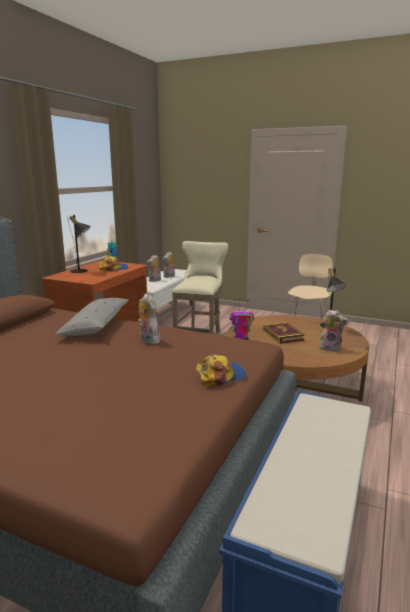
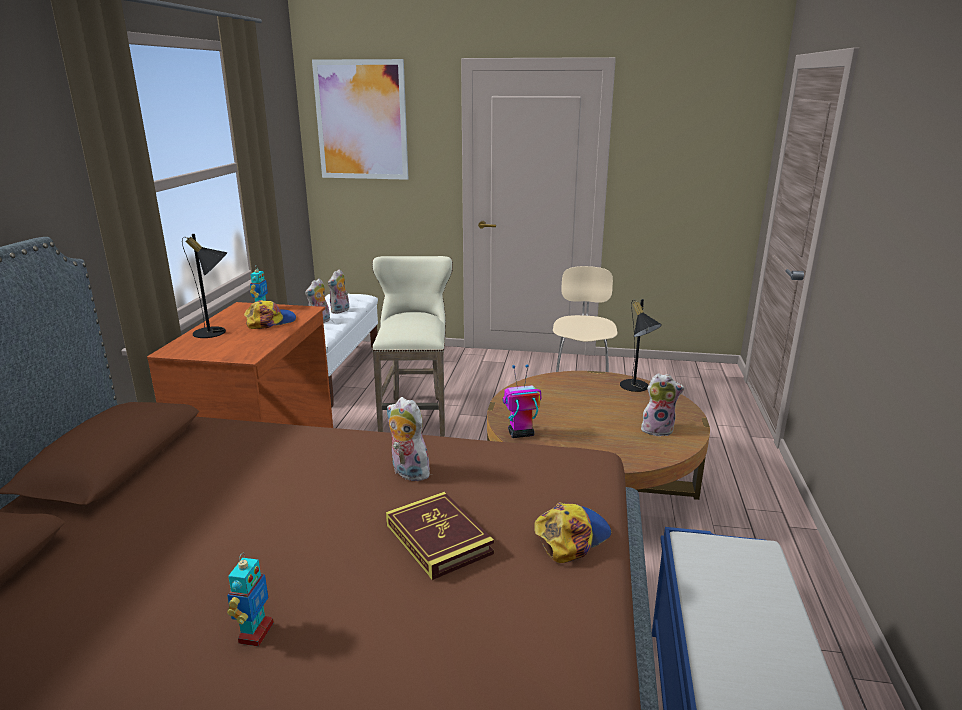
camera: 15 degrees left, 5 degrees up
(25, 391) = (255, 633): none -> toy robot
(96, 325) = (296, 450): grey pillow -> none
(193, 167) = (361, 120): none -> picture
(282, 335) = (576, 413): book -> book (438, 539)

